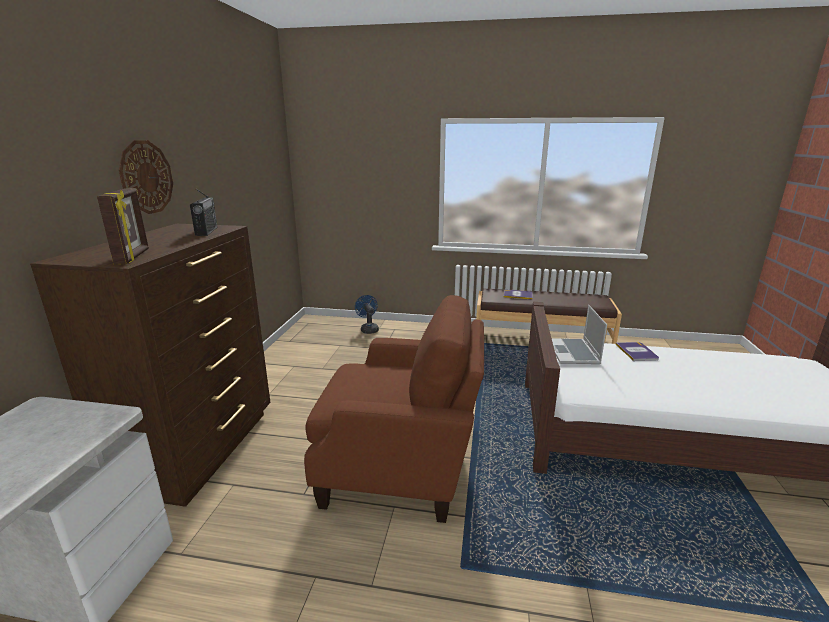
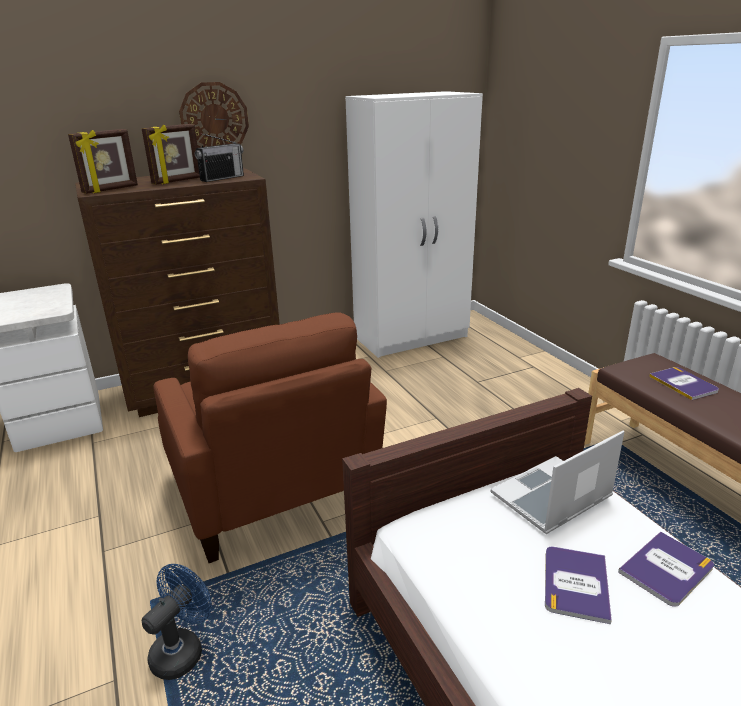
camera: 55 degrees right, 5 degrees up
(171, 240) = (177, 181): none -> picture frame
(299, 343) = (412, 337): none -> white wardrobe
(368, 329) = (504, 353): blue fan -> blue fan (182, 650)
(635, 371) = (575, 584): none -> book

